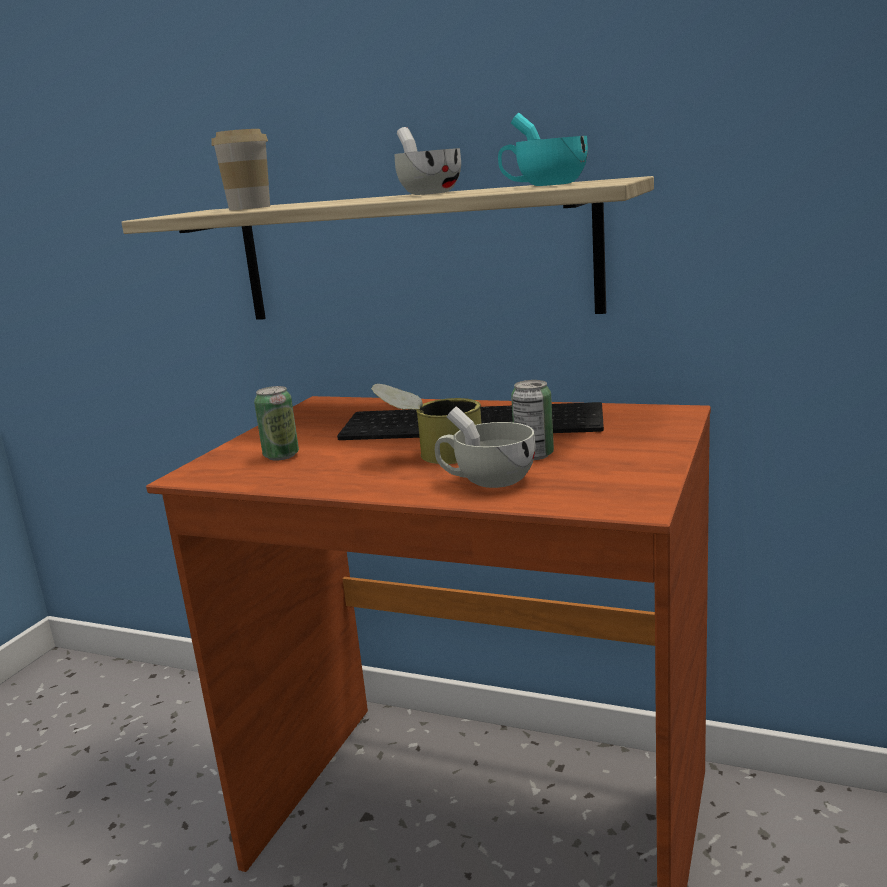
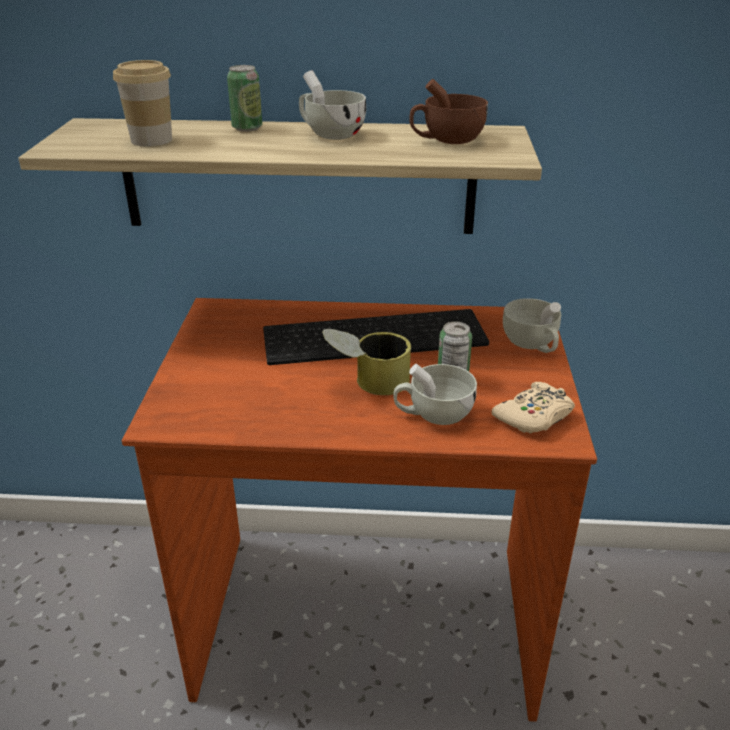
camera: 20 degrees left, 15 degrees up
(281, 455) = (229, 390): can -> can (247, 128)
(544, 185) = (446, 140): turquoise cup -> brown cup
(611, 486) = (534, 416): none -> beige game controller
(658, 432) = (532, 345): none -> white cup

